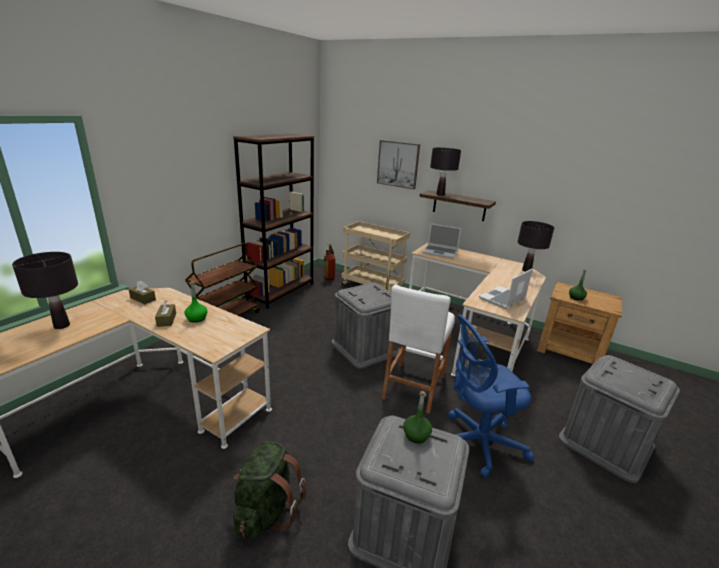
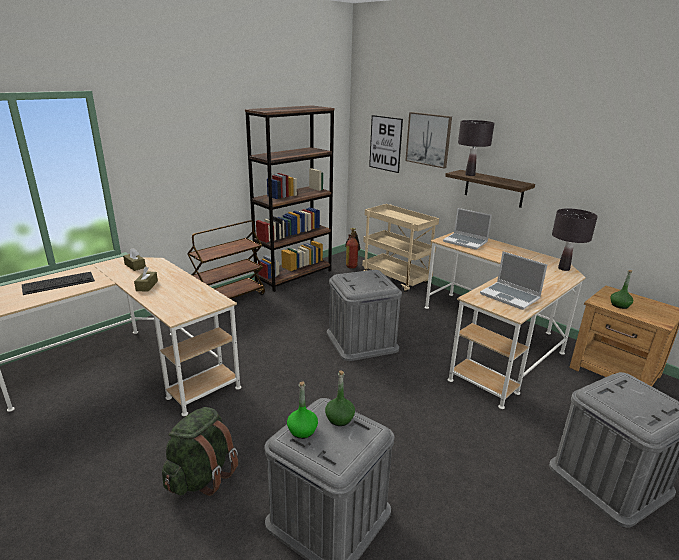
camera: 15 degrees right, 0 degrees up
(62, 325) = (59, 282): black table lamp -> keyboard
(196, 318) = (173, 287): green bottle -> green bottle (302, 431)
(356, 168) = (385, 143): none -> picture
(413, 386) = (398, 386): white stool -> none
(476, 443) = (445, 453): blue office chair -> none
(502, 299) = (510, 296): laptop -> laptop turned 105 degrees counterclockwise

